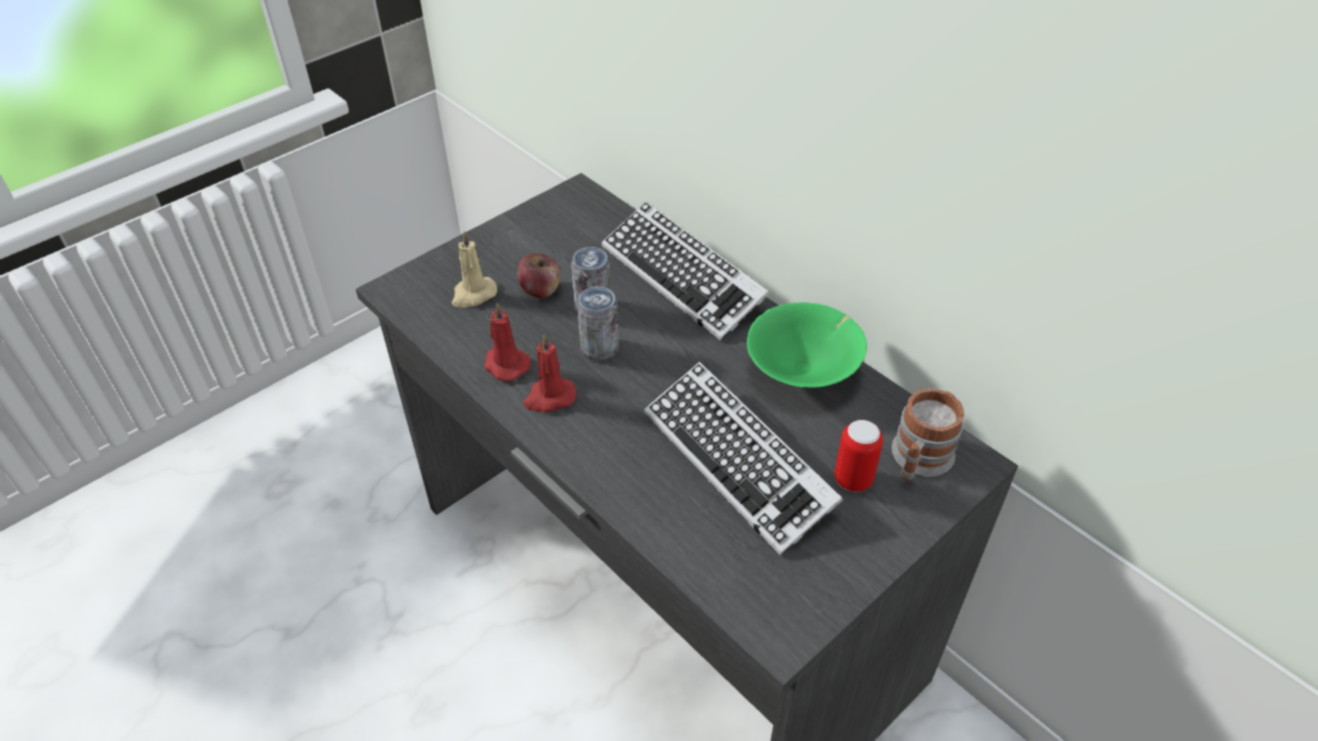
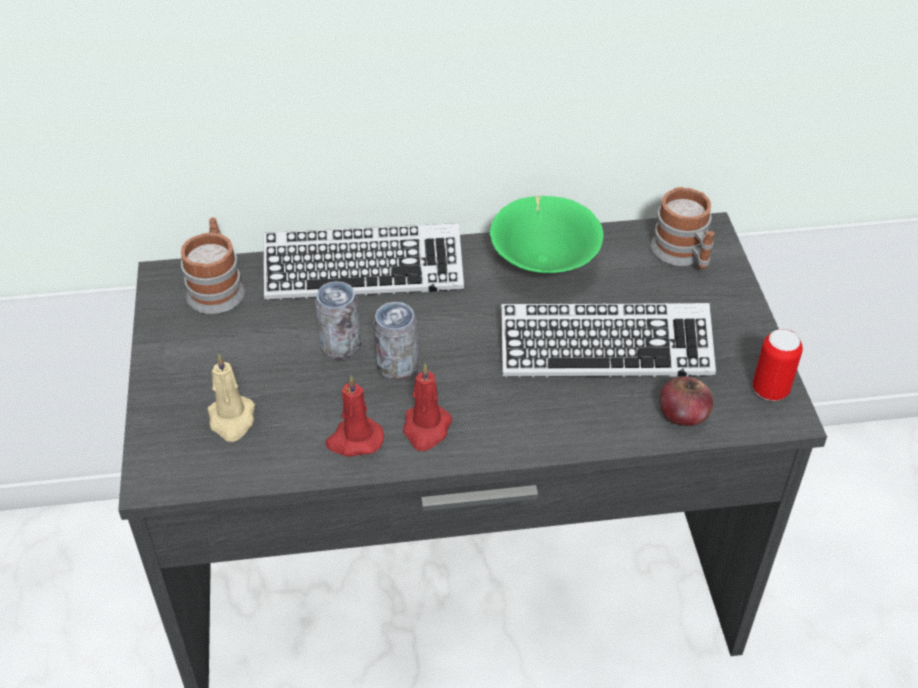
camera: 55 degrees left, 0 degrees up
(540, 290) = (278, 369): apple -> apple (683, 416)
(591, 218) = (217, 287): none -> mug
(853, 480) = (674, 297): can -> can (770, 390)

